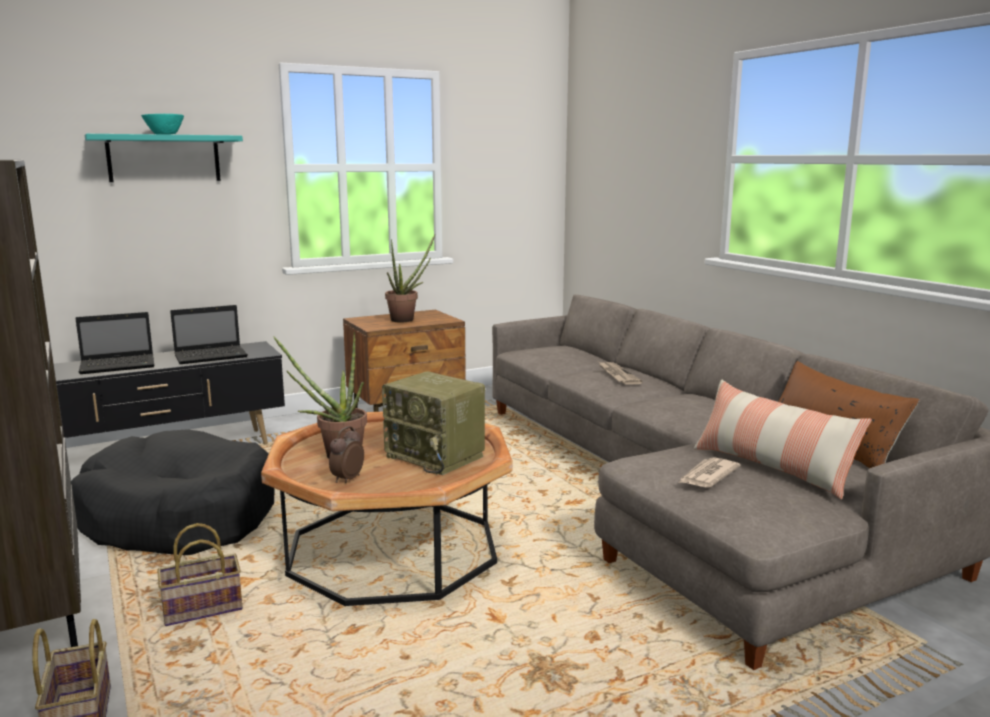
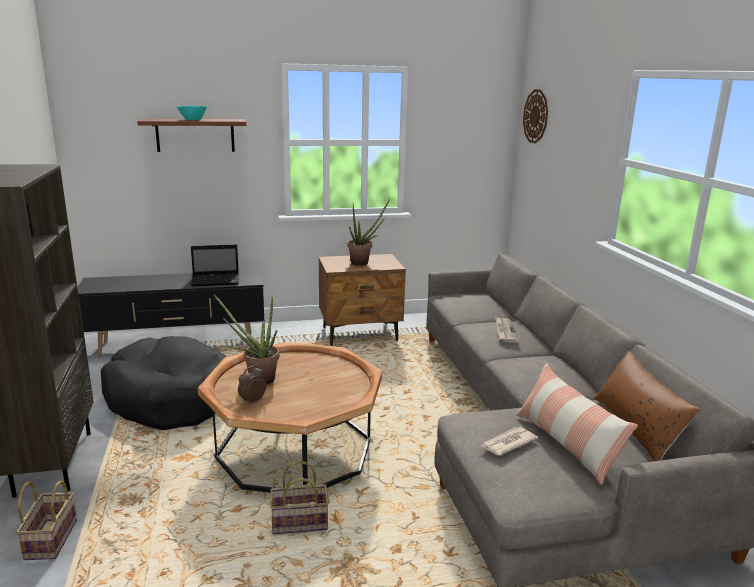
camera: 15 degrees right, 5 degrees up
(119, 365) = (153, 283): laptop -> none
(164, 158) = (195, 135): turquoise shelf -> brown shelf
(201, 610) = (152, 474): basket -> basket (298, 523)
(437, 456) = (324, 390): radio -> none
(595, 129) = (536, 116): none -> wall clock

